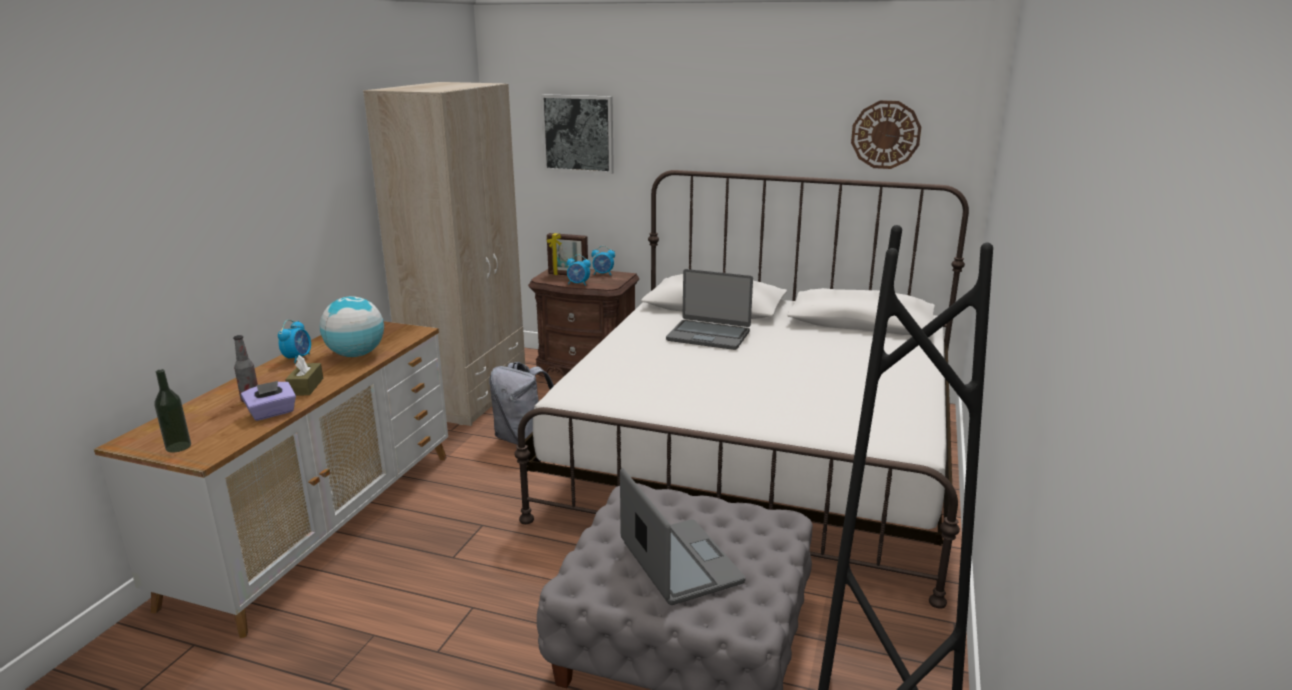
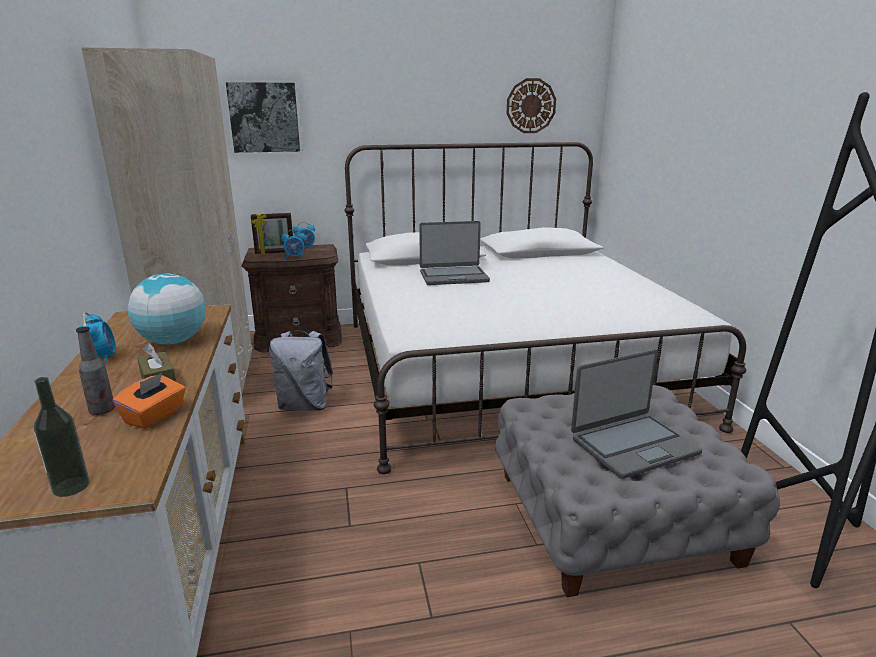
camera: 30 degrees left, 0 degrees up
(272, 413) = (155, 416): purple tissue box -> orange tissue box
(679, 563) = (633, 445): laptop -> laptop turned 120 degrees clockwise

